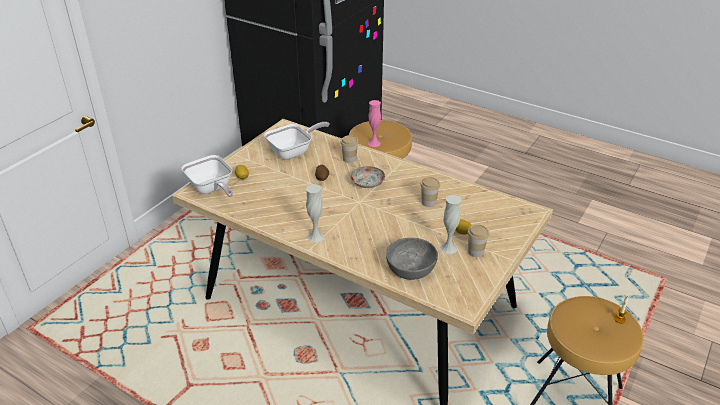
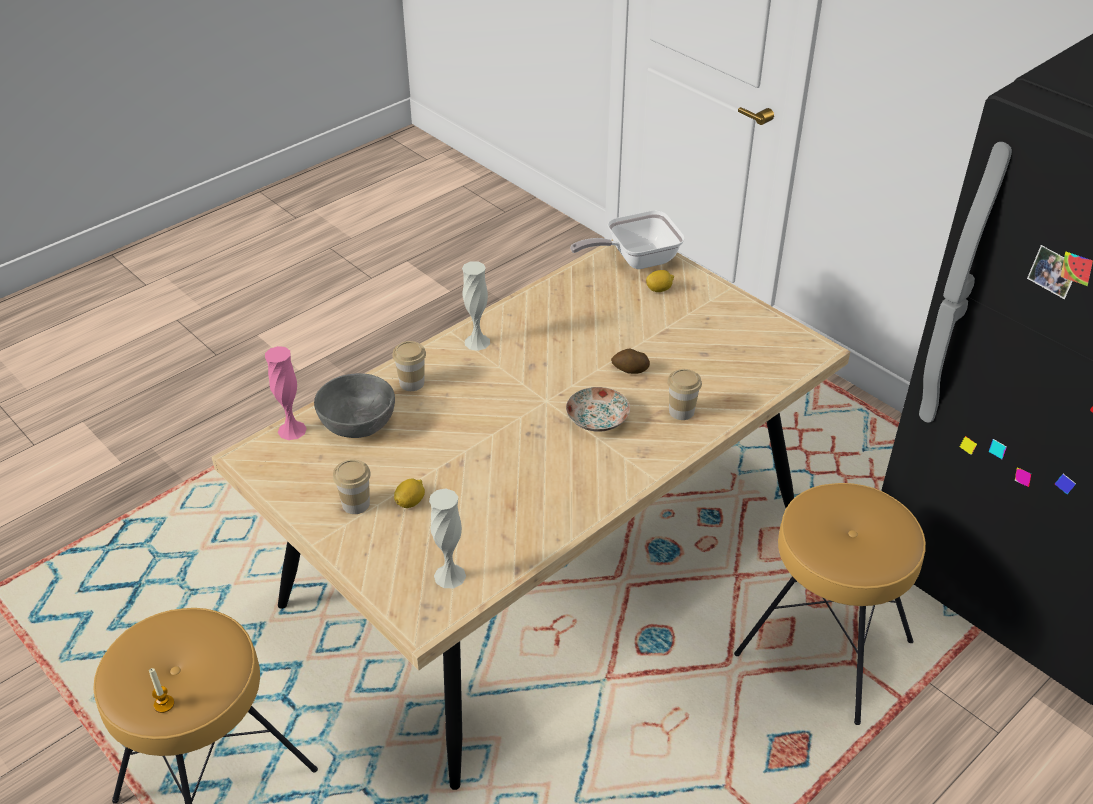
camera: 105 degrees right, 5 degrees up
(294, 151) = (724, 349): frying pan -> none
(374, 143) = (812, 510): pink vase -> pink vase (292, 430)
(428, 202) = (511, 482): cup -> cup (412, 383)
(448, 248) = (381, 474): white vase -> white vase (450, 576)

